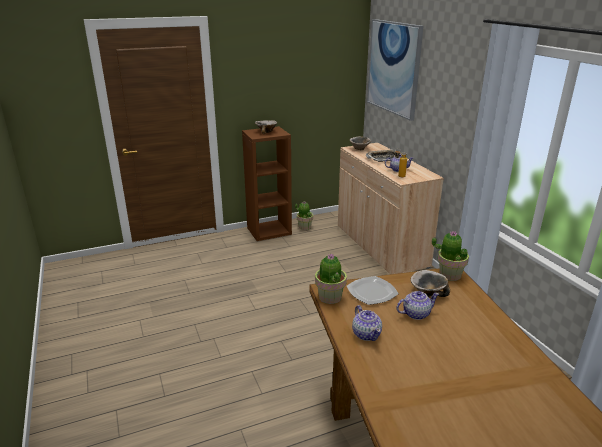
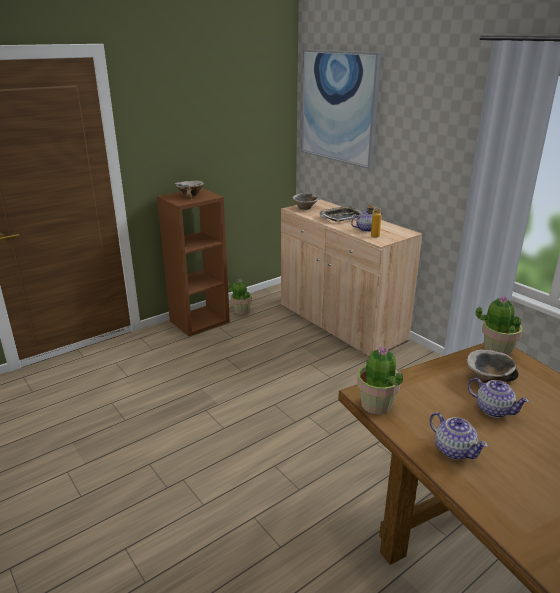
camera: 15 degrees left, 0 degrees up
(371, 292) = (422, 388): plate -> none
(415, 314) = (493, 409): teapot -> teapot turned 75 degrees clockwise

